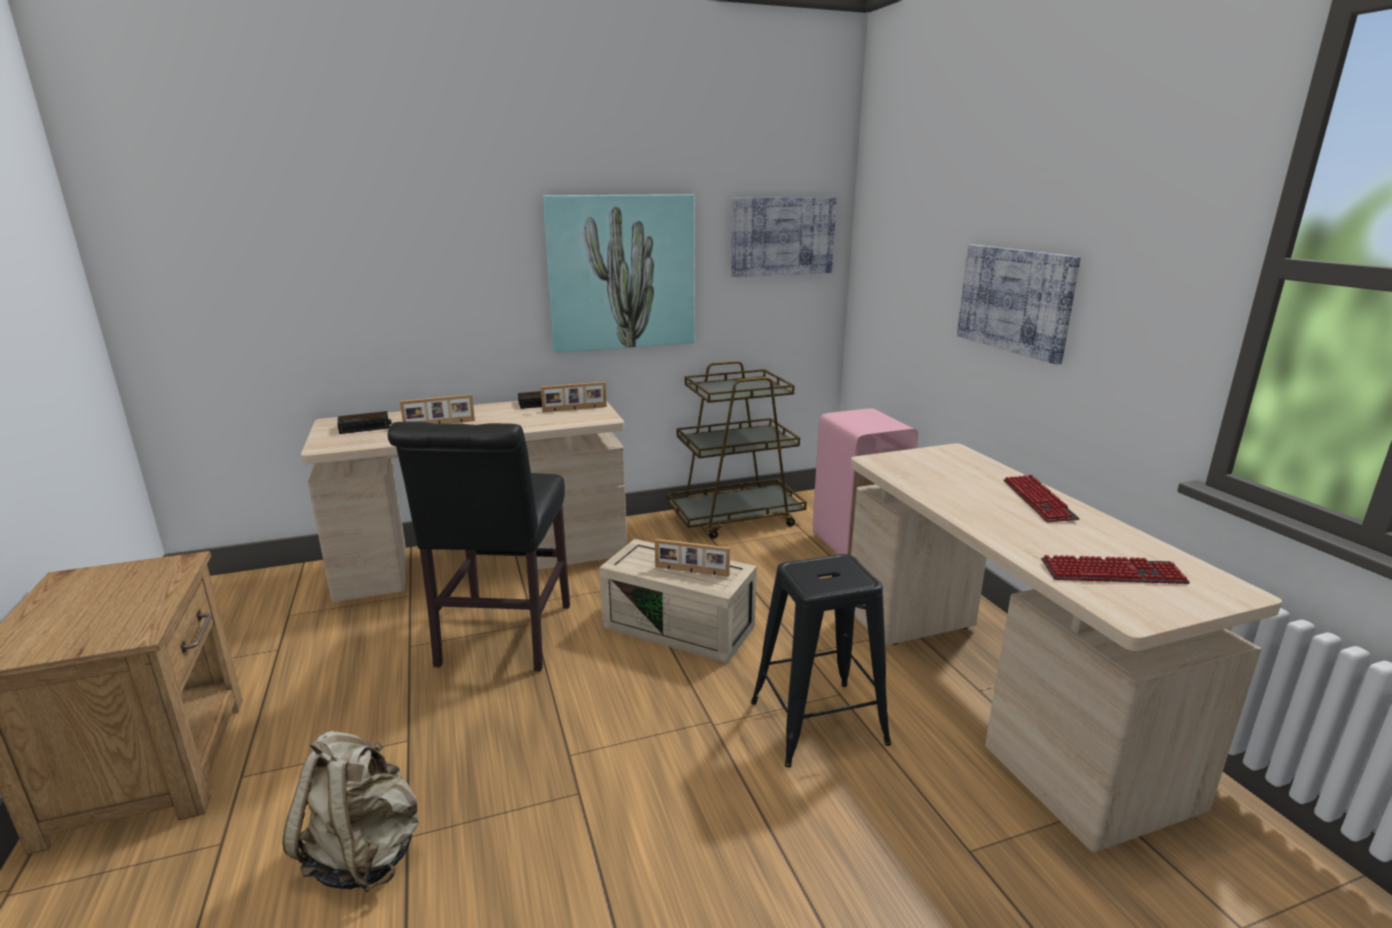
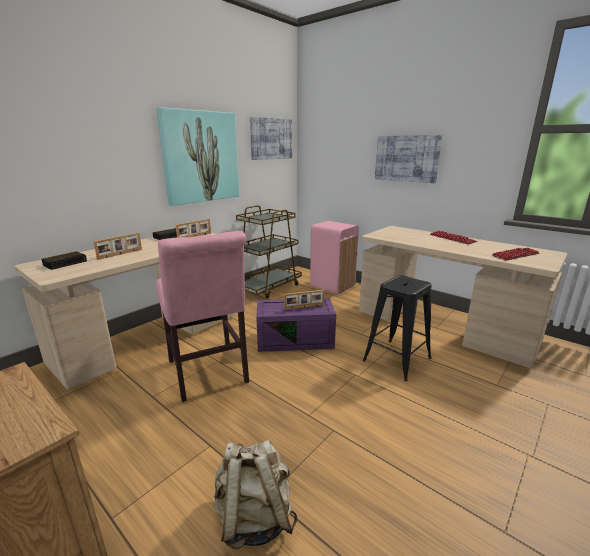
camera: 30 degrees left, 0 degrees up
(502, 639) = (208, 374): black chair -> pink chair
(681, 626) = (296, 339): beige storage box -> purple storage box

